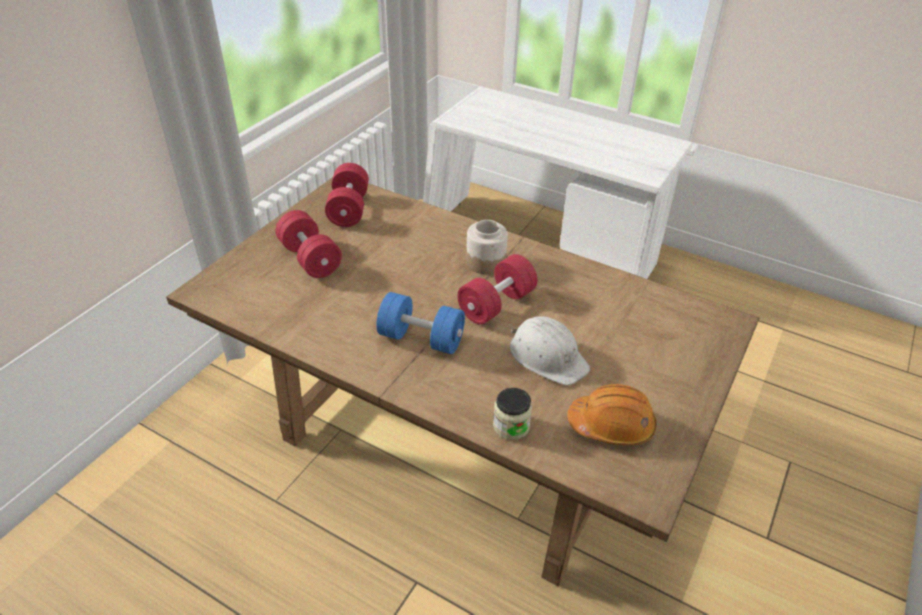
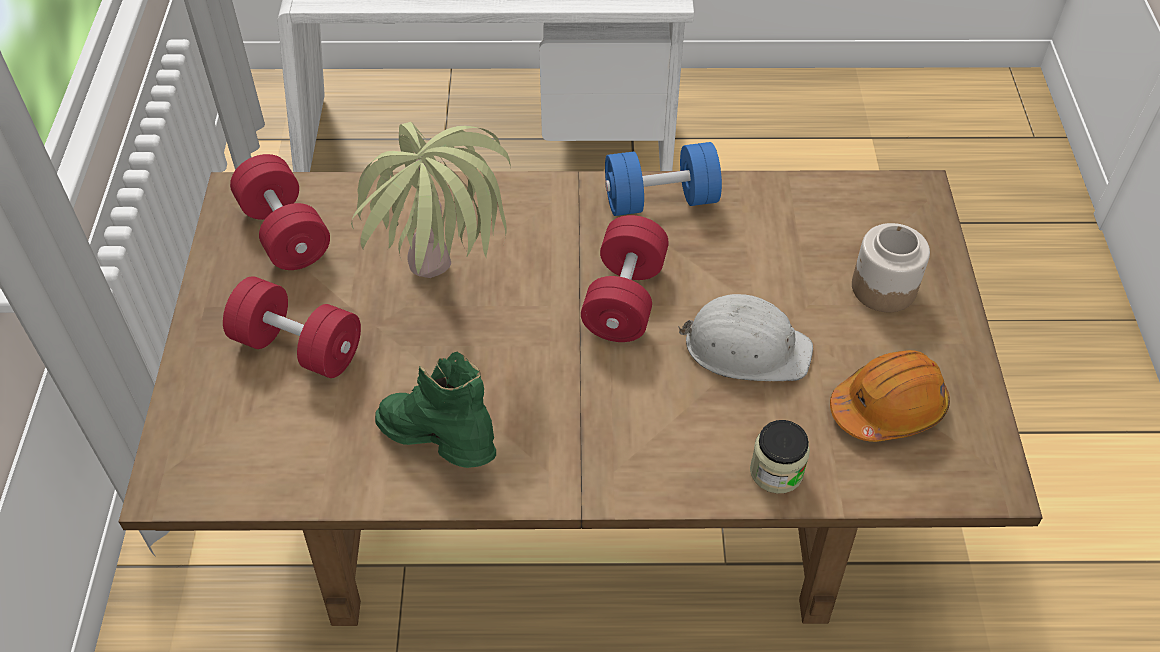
camera: 30 degrees left, 10 degrees up
(338, 331) = (442, 446): none -> green boot
(398, 268) = (444, 303): none -> potted plant
(421, 339) = (566, 401): blue dumbbell -> blue dumbbell (660, 200)
(486, 262) = (559, 236): jar -> jar (883, 287)

